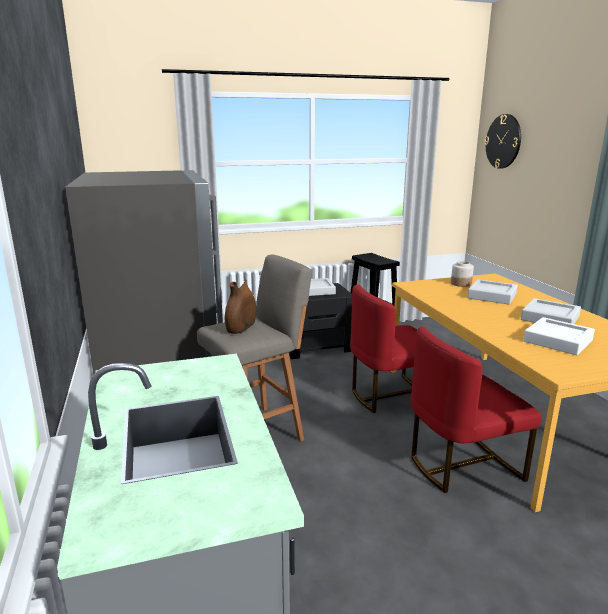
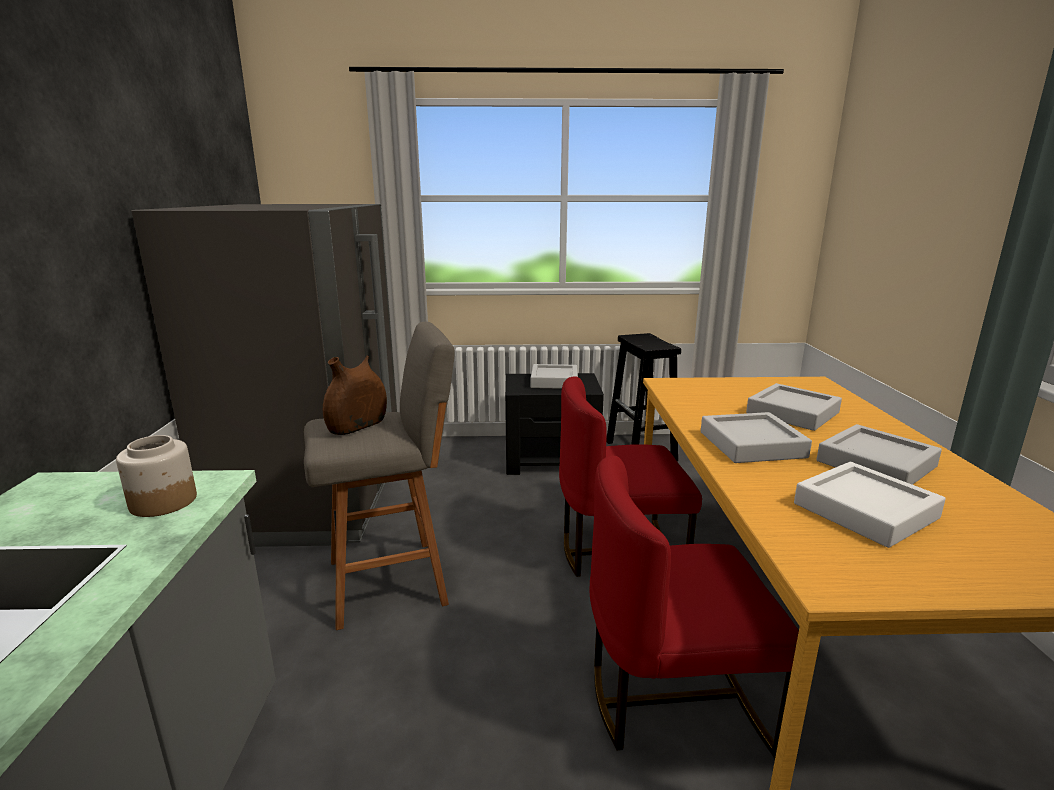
camera: 15 degrees right, 0 degrees up
(461, 284) = (753, 388): jar -> jar (162, 502)
(482, 315) = (752, 444): none -> grey tray
(503, 141) = (868, 167): wall clock -> none

